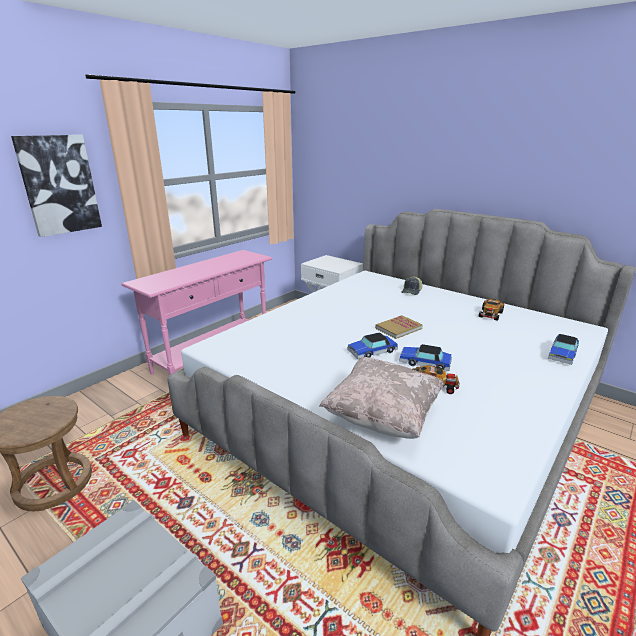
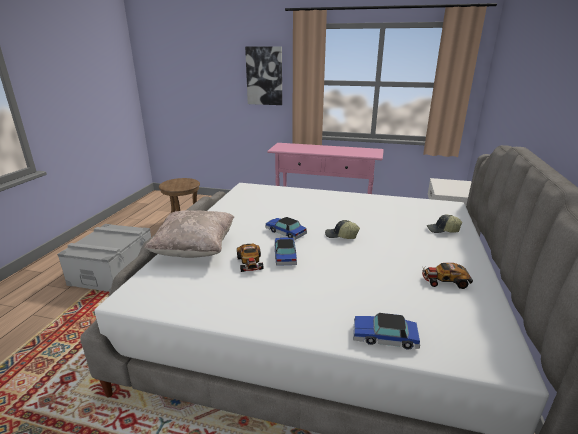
camera: 65 degrees right, 0 degrees up
(398, 328) = (341, 236): book -> cap

